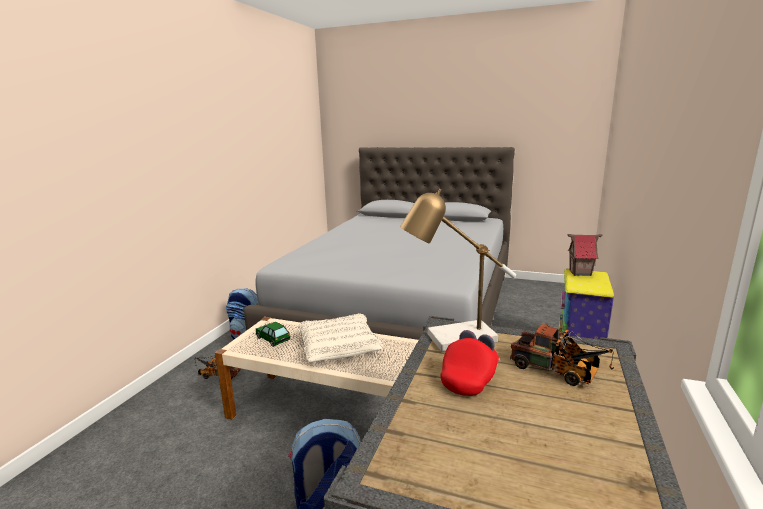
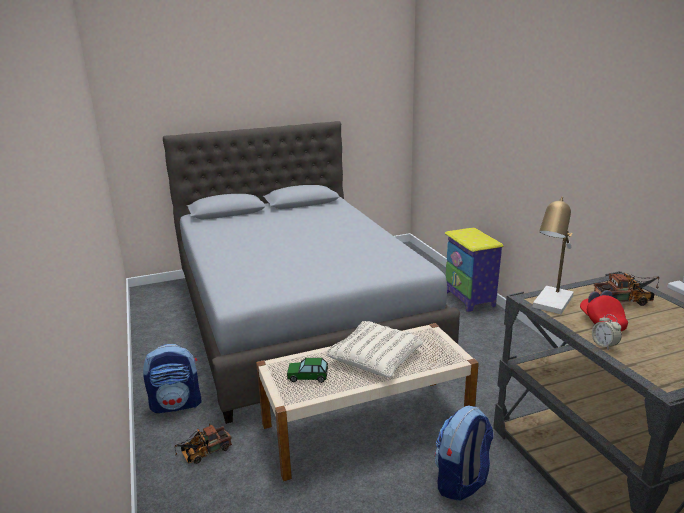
camera: 40 degrees left, 5 degrees up
(414, 398) = (604, 345): none -> alarm clock
(580, 273) = (461, 232): toy house -> none

